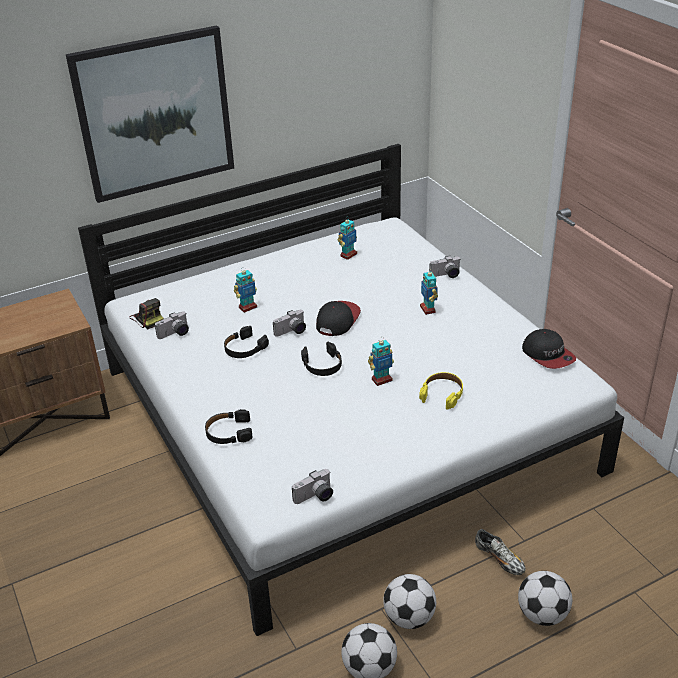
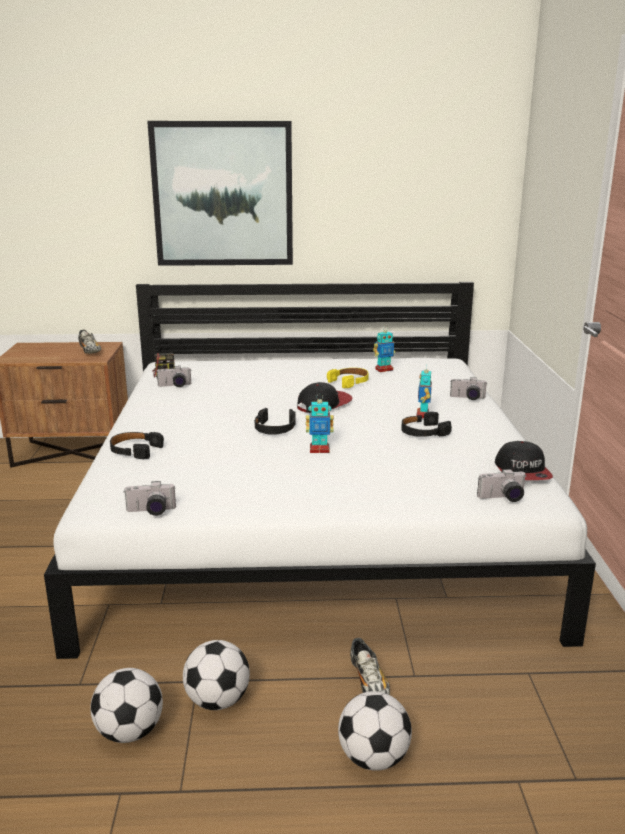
camera: 25 degrees right, 15 degrees down
(53, 315) = (90, 352): none -> shoe
(244, 348) = (219, 405): black headphones -> black headphones (423, 432)
(247, 307) = (255, 383): toy robot -> none
(292, 332) = (273, 403): camera -> camera (503, 498)
(442, 394) = (370, 473): yellow headphones -> yellow headphones (349, 382)

